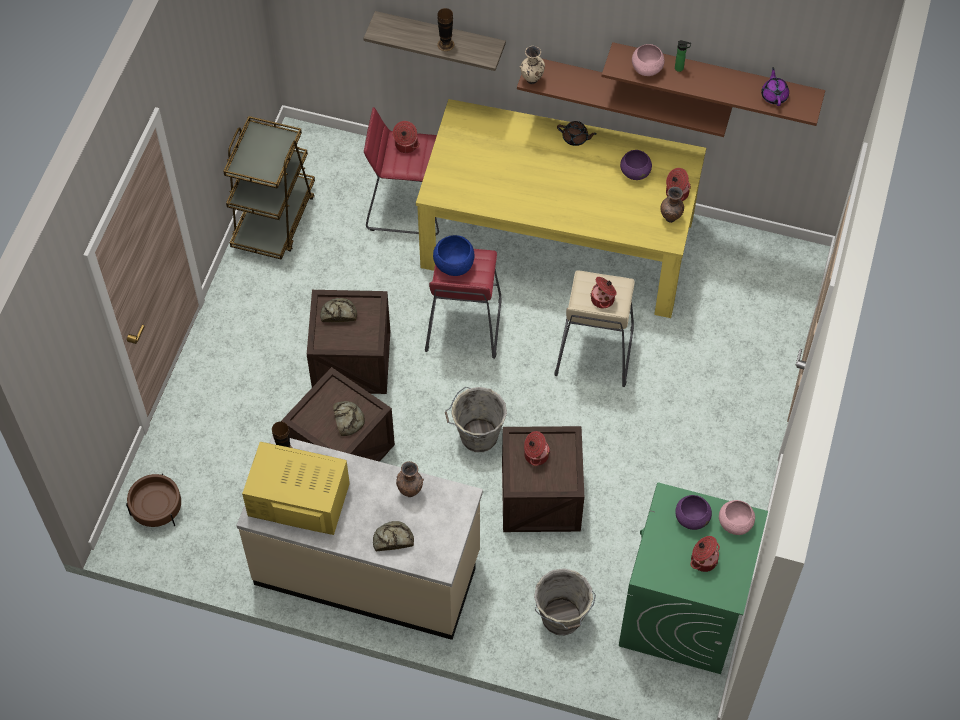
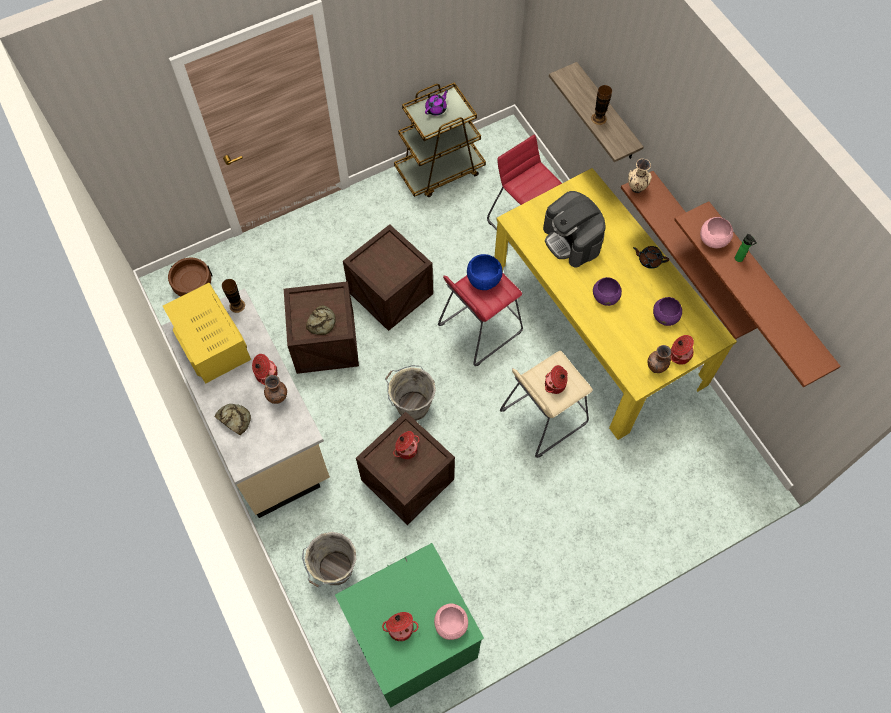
camera: 45 degrees right, 5 degrees up
(338, 313) = (389, 252): bread -> none
(406, 145) = (539, 179): cooking pot -> cooking pot (265, 374)
(498, 171) = (572, 240): none -> coffee machine
(575, 138) = (649, 260): brown teapot -> brown teapot turned 135 degrees clockwise
(692, 518) = (426, 590): purple bowl -> purple bowl (605, 297)
(774, 95) = (792, 337): purple teapot -> purple teapot (436, 109)

